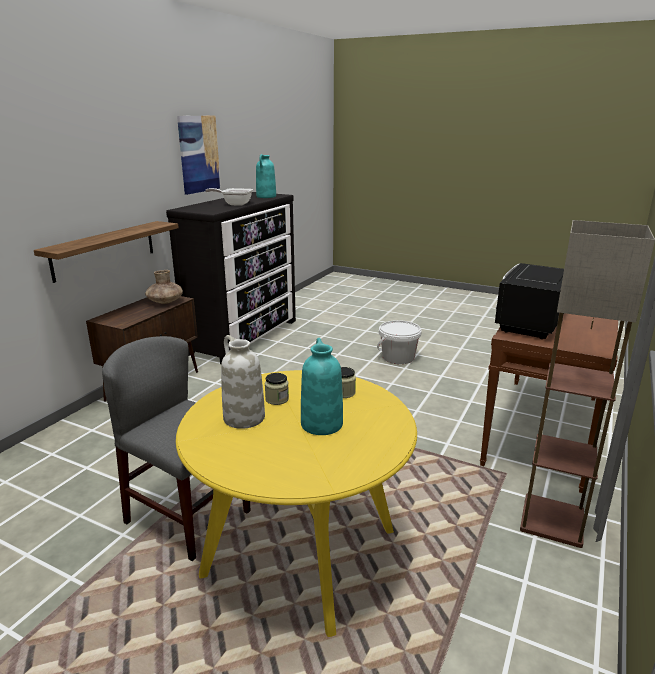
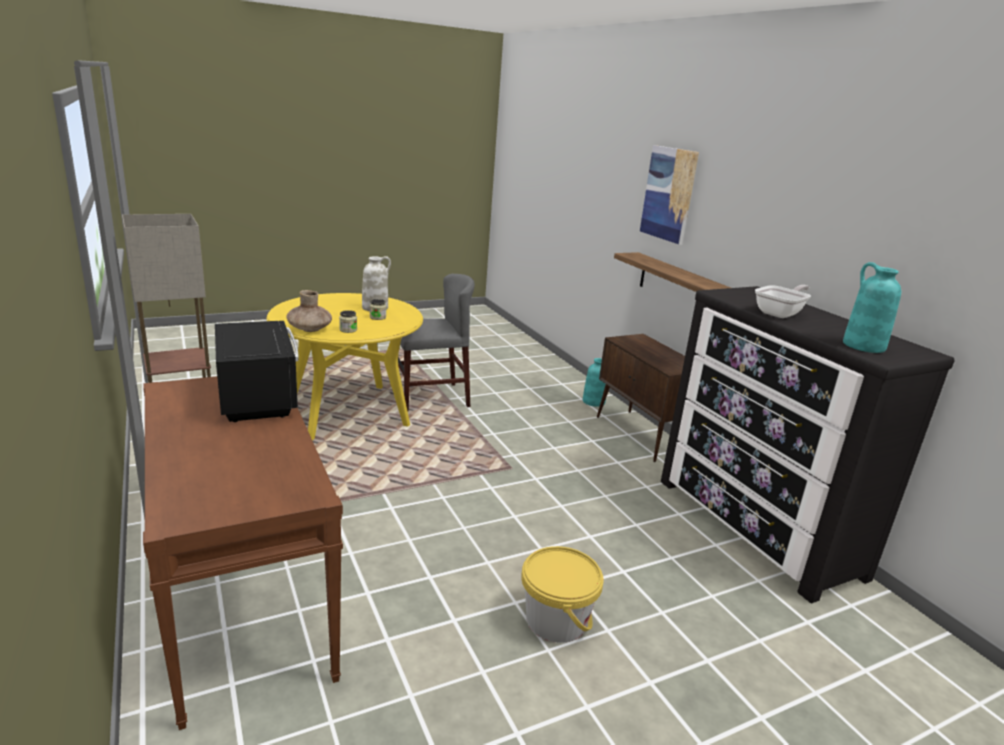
camera: 125 degrees right, 0 degrees up
(165, 302) = (668, 363): brown vase -> brown vase (310, 329)
(199, 154) = (845, 237): picture -> picture (668, 194)
(321, 424) = (332, 316): turquoise vase -> turquoise vase (594, 401)
(398, 357) = (556, 620): white bucket -> yellow bucket

